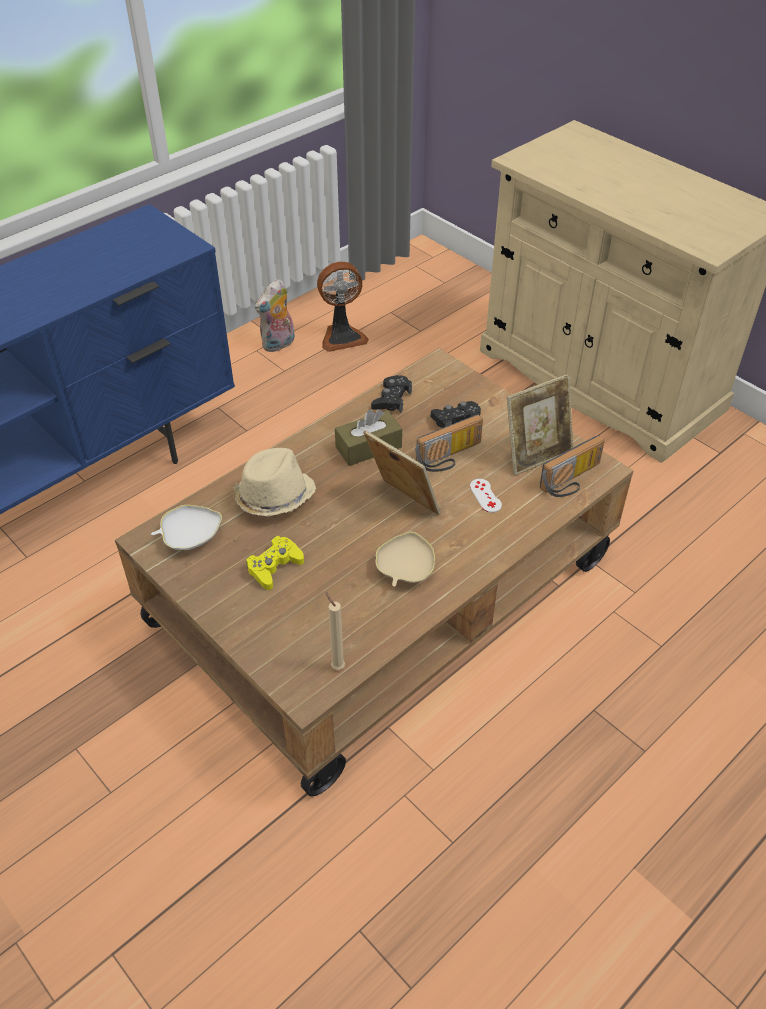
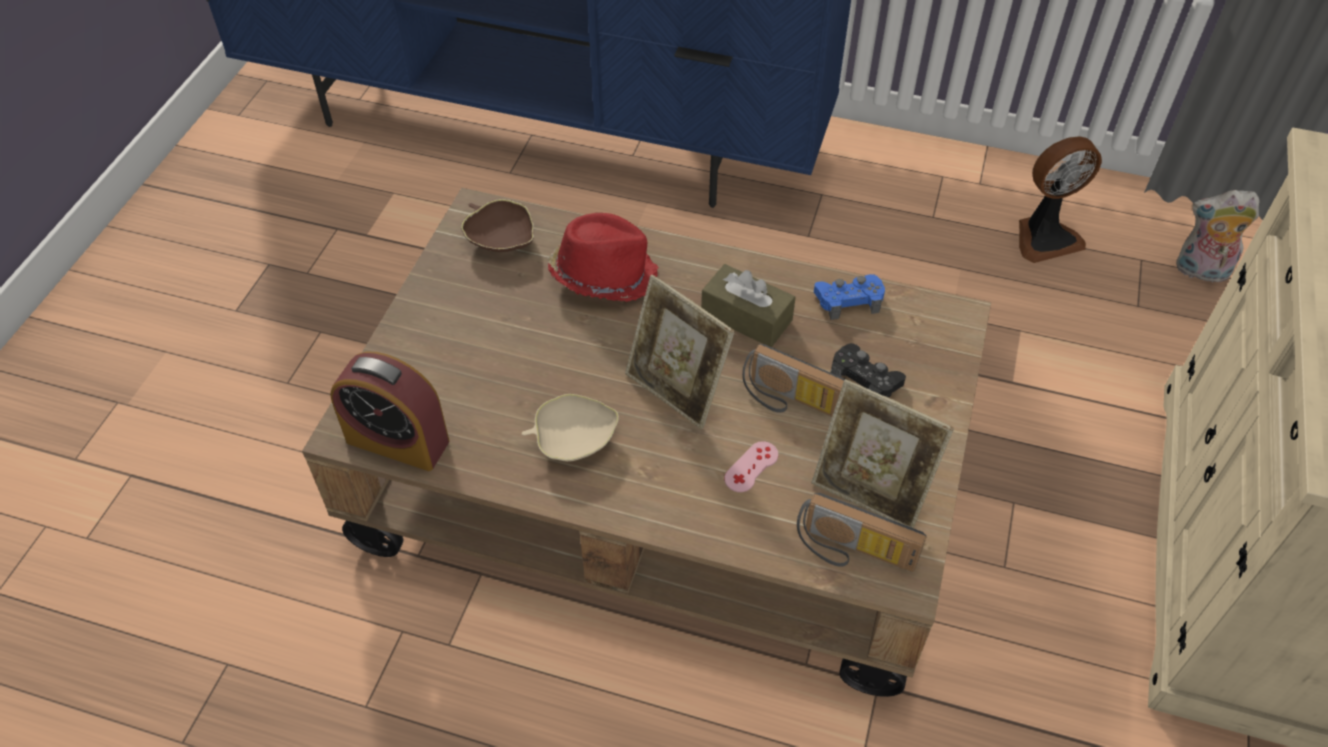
camera: 60 degrees right, 5 degrees up
(190, 537) = (500, 238): white bowl -> brown bowl
(274, 497) = (603, 274): beige hat -> red hat
(274, 567) = (503, 324): yellow game controller -> none
(279, 344) = (971, 189): plush toy -> plush toy (1200, 271)
(336, 666) = (397, 441): beige candle -> alarm clock
(342, 336) = (1044, 237): fan -> fan turned 60 degrees counterclockwise
(392, 399) = (848, 300): black game controller -> blue game controller
(402, 503) = (676, 390): picture frame -> picture frame turned 120 degrees clockwise
(485, 496) = (751, 467): white game controller -> pink game controller

